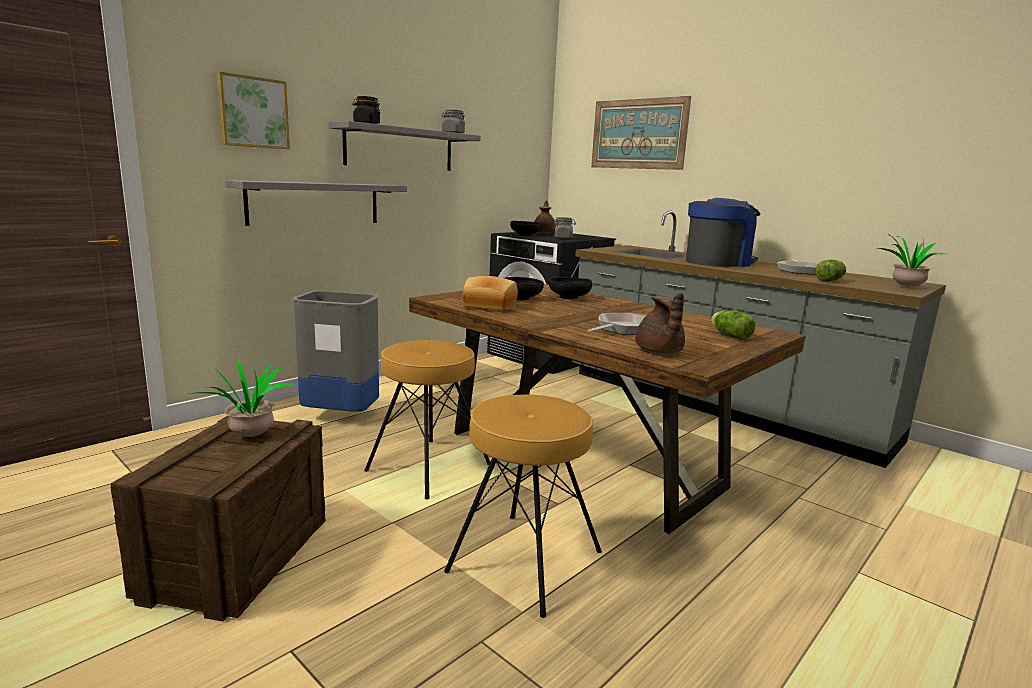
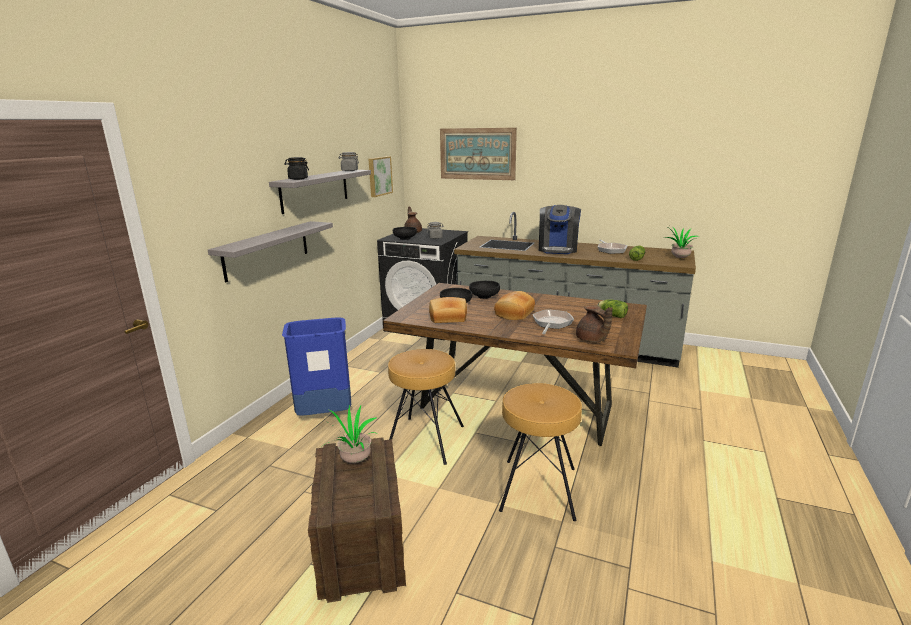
camera: 20 degrees left, 5 degrees up
(252, 112) = (219, 188): picture -> picture (379, 176)
(341, 416) = (325, 414): grey trash can -> blue trash can
(583, 314) = (513, 313): none -> bread
(718, 262) = (558, 249): coffee machine -> coffee machine turned 150 degrees clockwise

